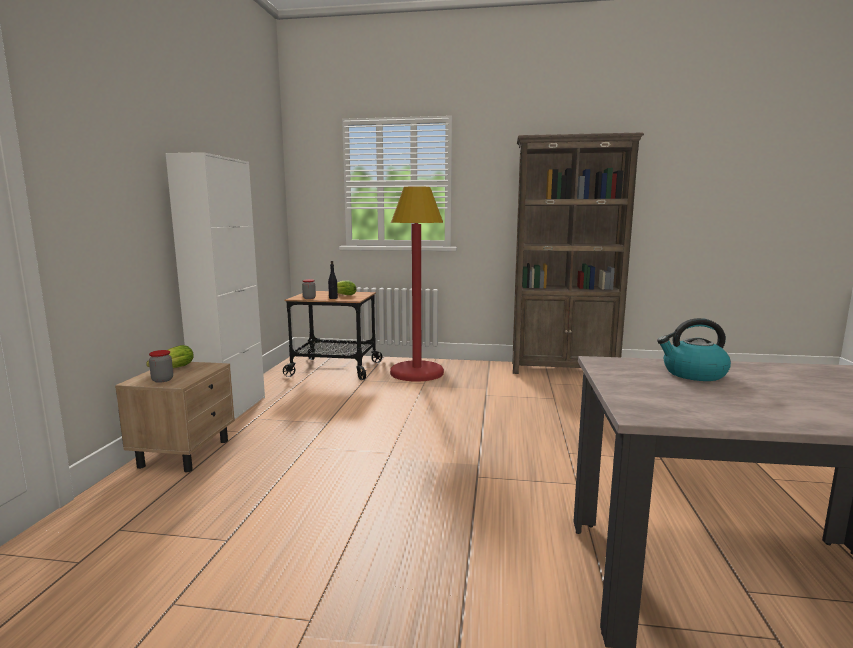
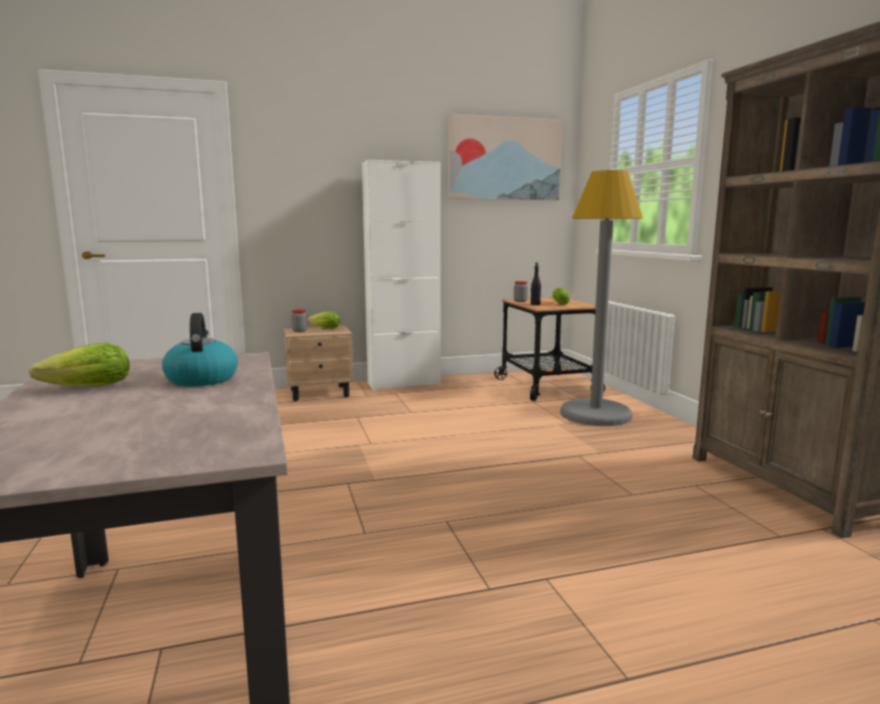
camera: 65 degrees right, 0 degrees up
(252, 161) = (504, 159): none -> picture
(416, 373) = (595, 414): red floor lamp -> grey floor lamp
(735, 406) = (83, 388): none -> lettuce

